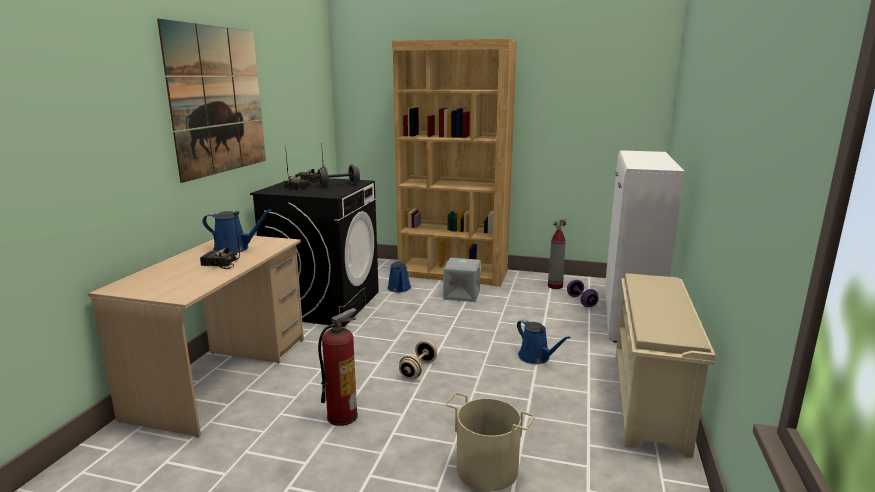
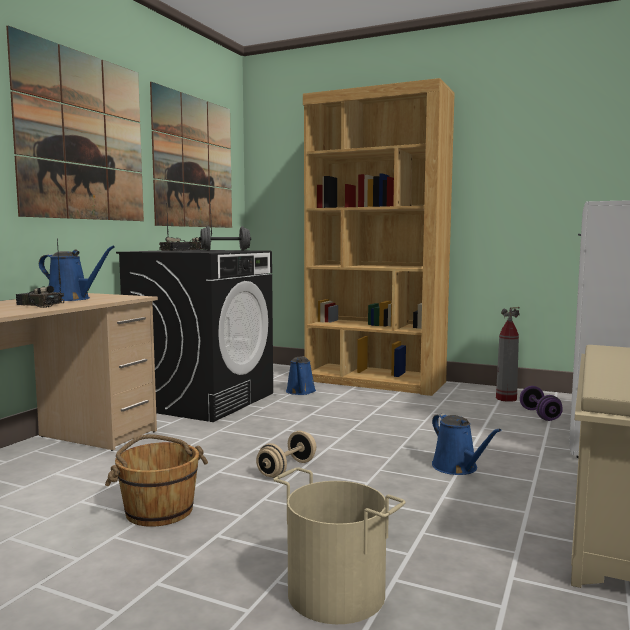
camera: 10 degrees right, 10 degrees down
(297, 98) = (194, 162): none -> picture
(342, 416) = (159, 510): fire extinguisher -> brown bucket
(462, 294) = (378, 400): grey storage box -> none

